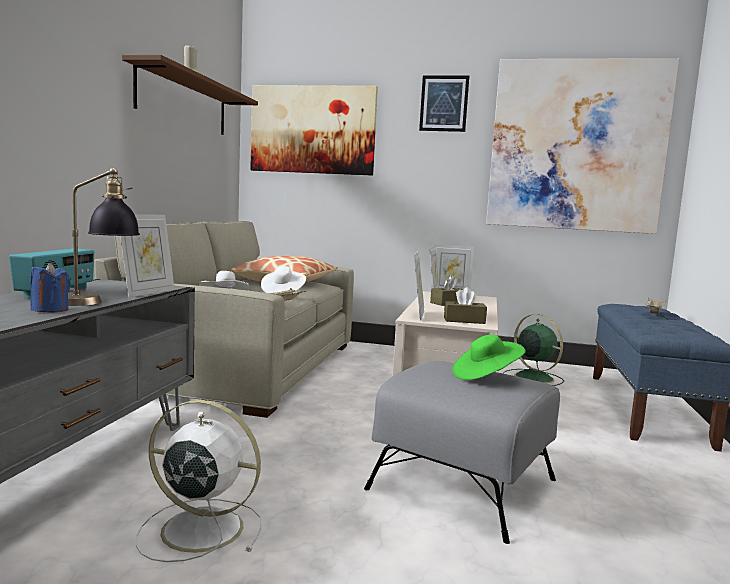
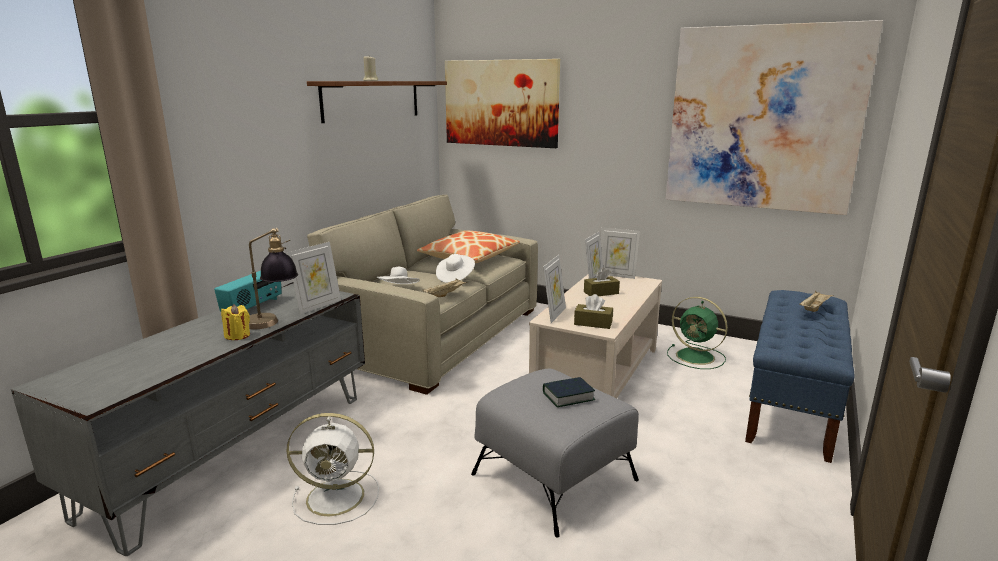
camera: 15 degrees right, 10 degrees up
(50, 310) = (237, 336): blue candle -> yellow candle
(199, 528) = (338, 497): white fan -> white fan turned 150 degrees clockwise
(444, 103) = (625, 74): picture -> none
(486, 376) = (568, 396): green hat -> book
(532, 377) = (697, 357): green fan -> green fan turned 150 degrees clockwise

